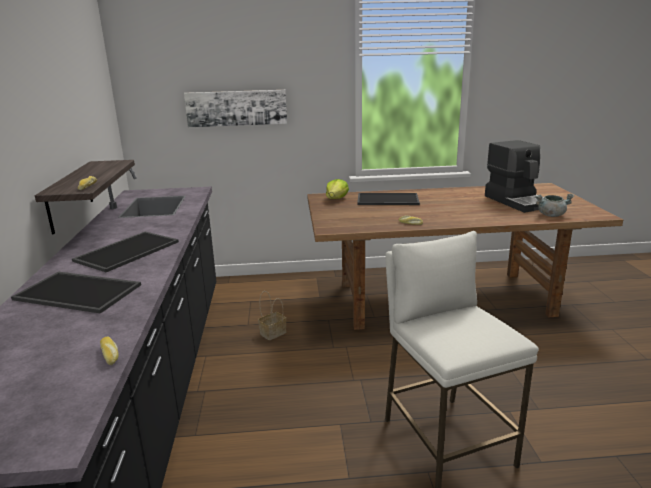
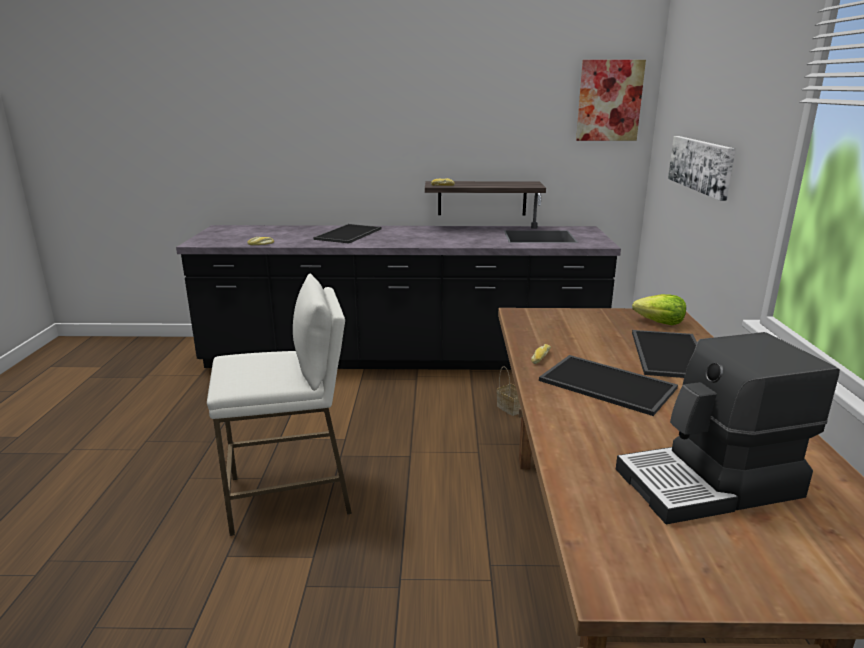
camera: 95 degrees right, 0 degrees up
(96, 70) = (609, 101): none -> picture
(127, 251) = (417, 237): tray -> tray (609, 384)
(551, 215) = (600, 500): grey cooking pot -> none

